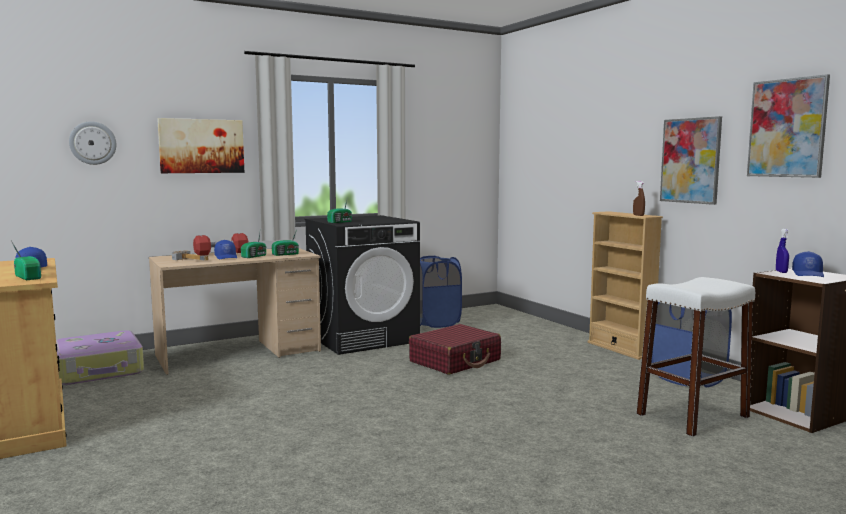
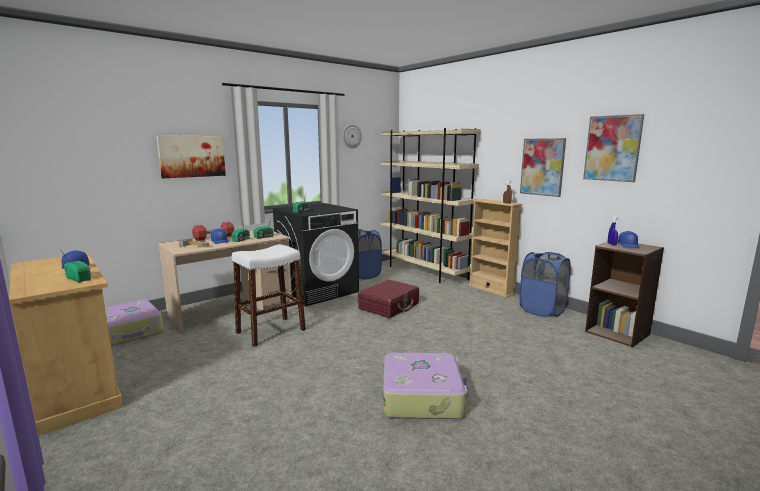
camera: 10 degrees left, 5 degrees up
(92, 143) = (105, 156): wall clock -> wall clock (351, 136)
(452, 466) = (422, 396): none -> suitcase
(527, 322) = (423, 271): none -> beige bookcase
(692, 416) = (557, 340): white stool -> white stool (270, 331)

